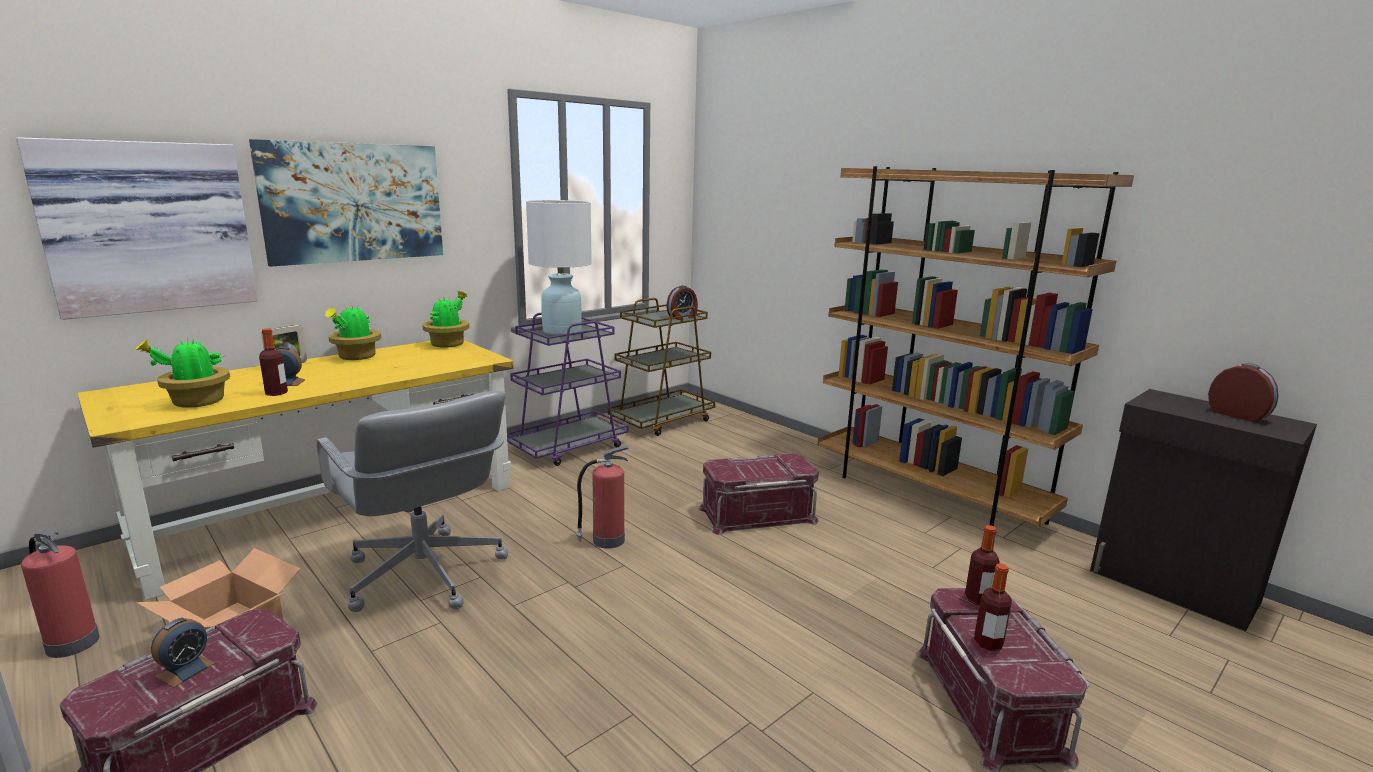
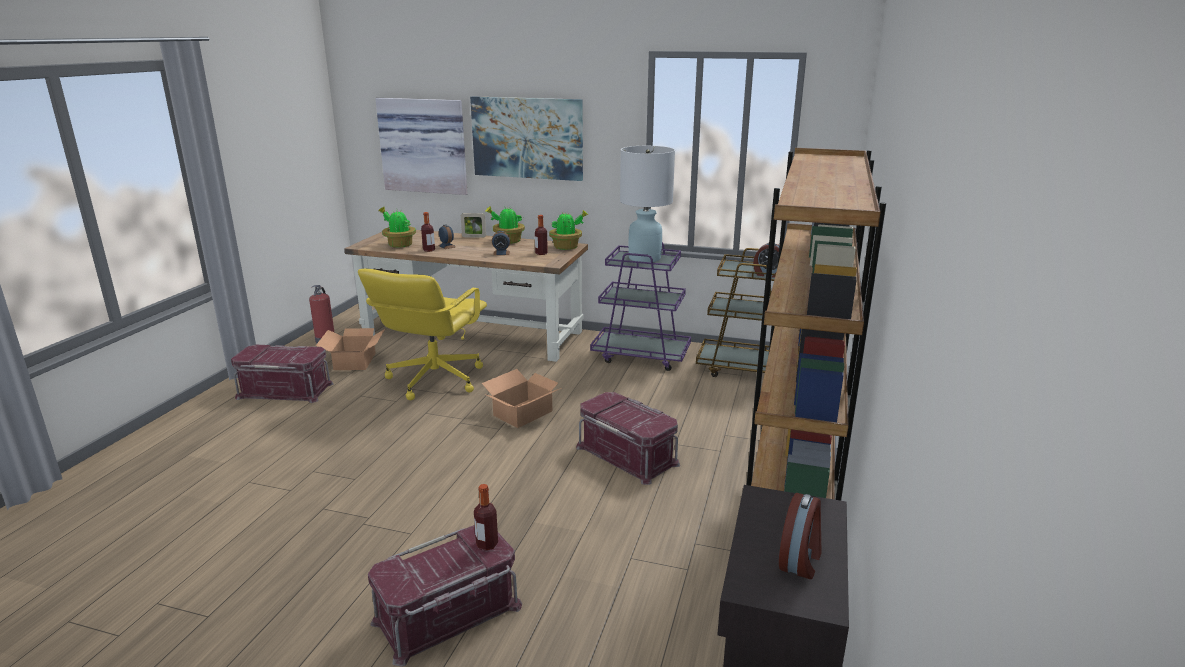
camera: 60 degrees right, 5 degrees up
(185, 670) = (277, 355): alarm clock -> alarm clock (501, 253)
(336, 511) = (474, 334): yellow desk -> brown desk
(423, 575) = (434, 379): grey office chair -> yellow office chair
(606, 540) = (523, 413): fire extinguisher -> cardboard box
(988, 643) = (430, 557): bottle -> bottle (541, 253)

